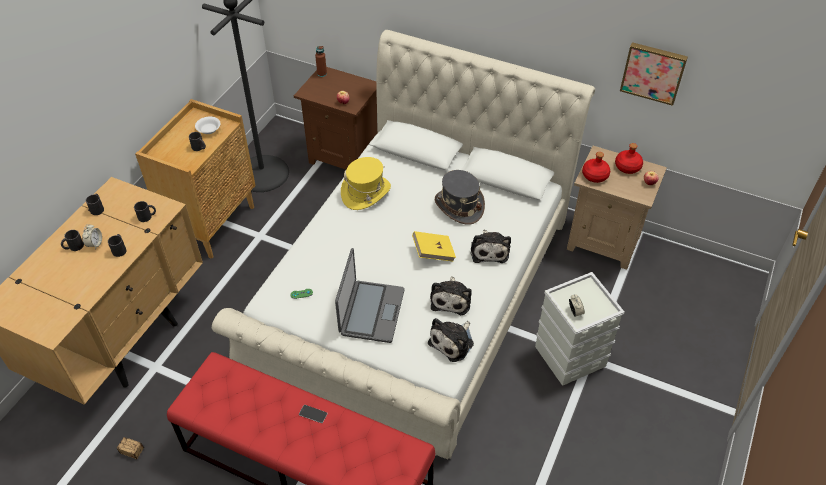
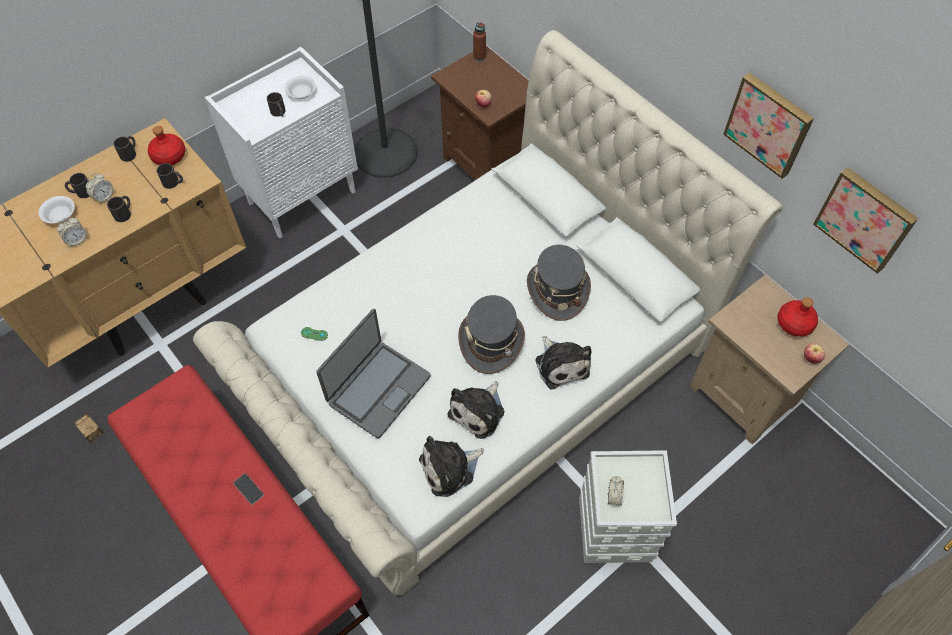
camera: 25 degrees right, 10 degrees up
(65, 268) = (60, 215): none -> white bowl
(91, 280) = (77, 240): none -> alarm clock
(214, 224) = (303, 196): brown cabinet -> white cabinet
(366, 193) = (457, 231): yellow hat -> none
(433, 253) = (491, 341): yellow book -> grey hat
(489, 250) = (561, 364): plush toy -> plush toy turned 45 degrees counterclockwise
(570, 35) = (769, 124): none -> picture
(595, 175) = (742, 320): red bottle -> red bottle (169, 156)

